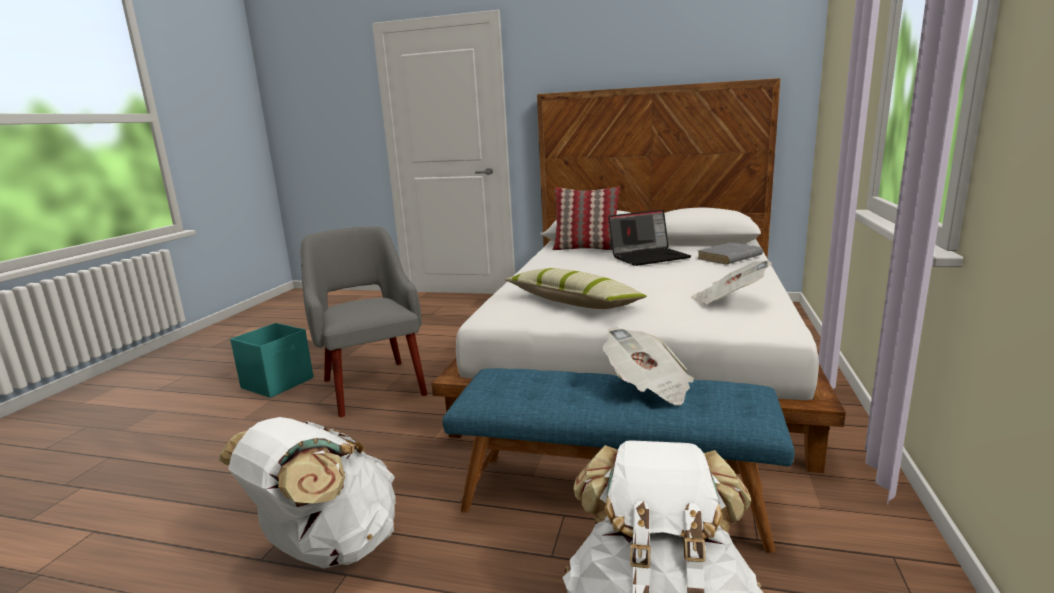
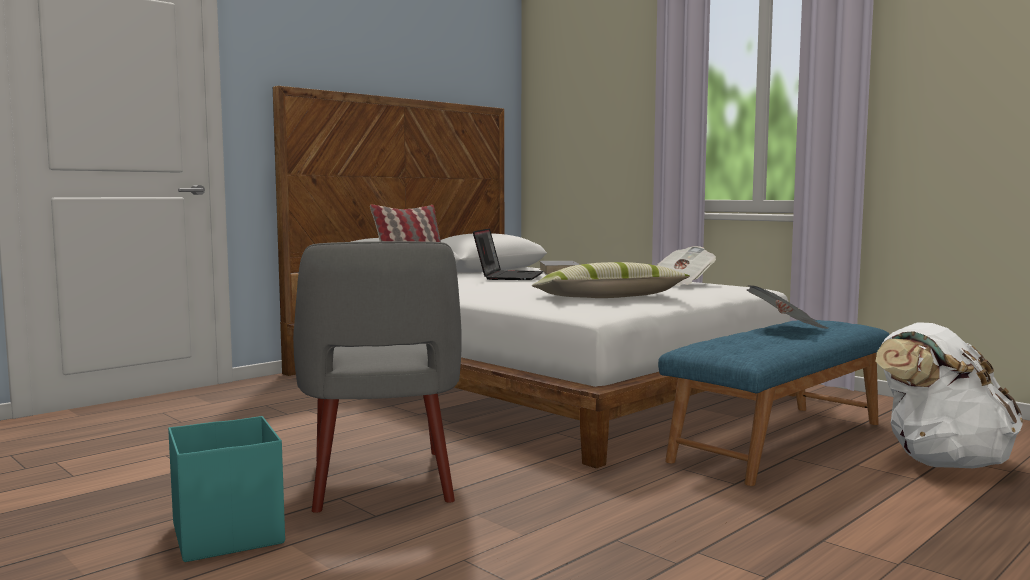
camera: 60 degrees left, 10 degrees down
(328, 548) = (770, 543): white backpack -> none
(372, 386) = (381, 481): grey armchair -> grey armchair turned 105 degrees counterclockwise

